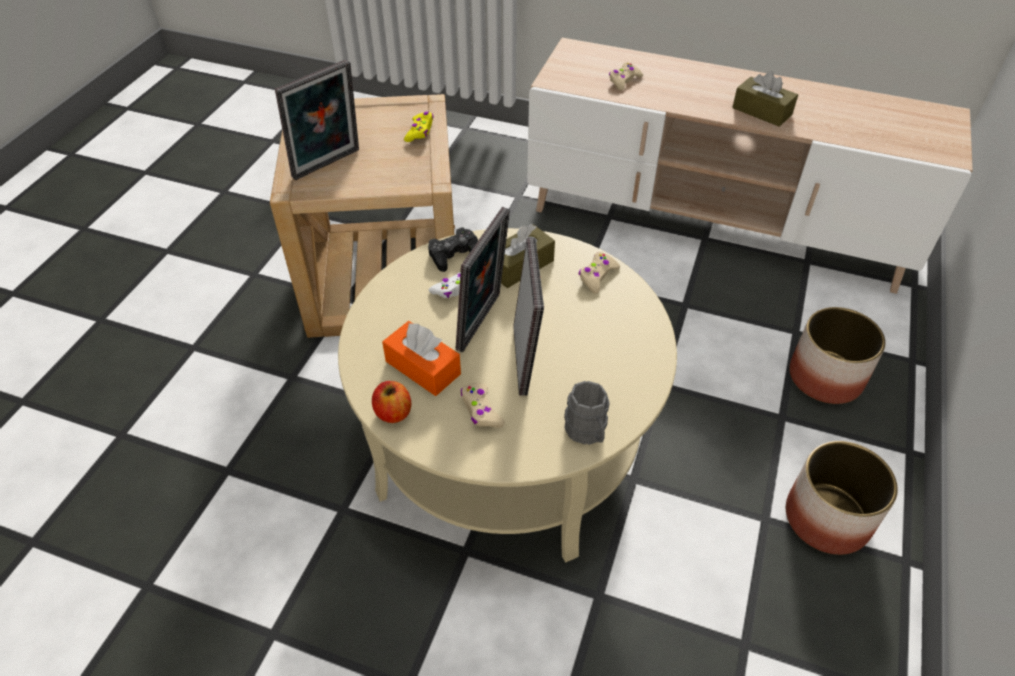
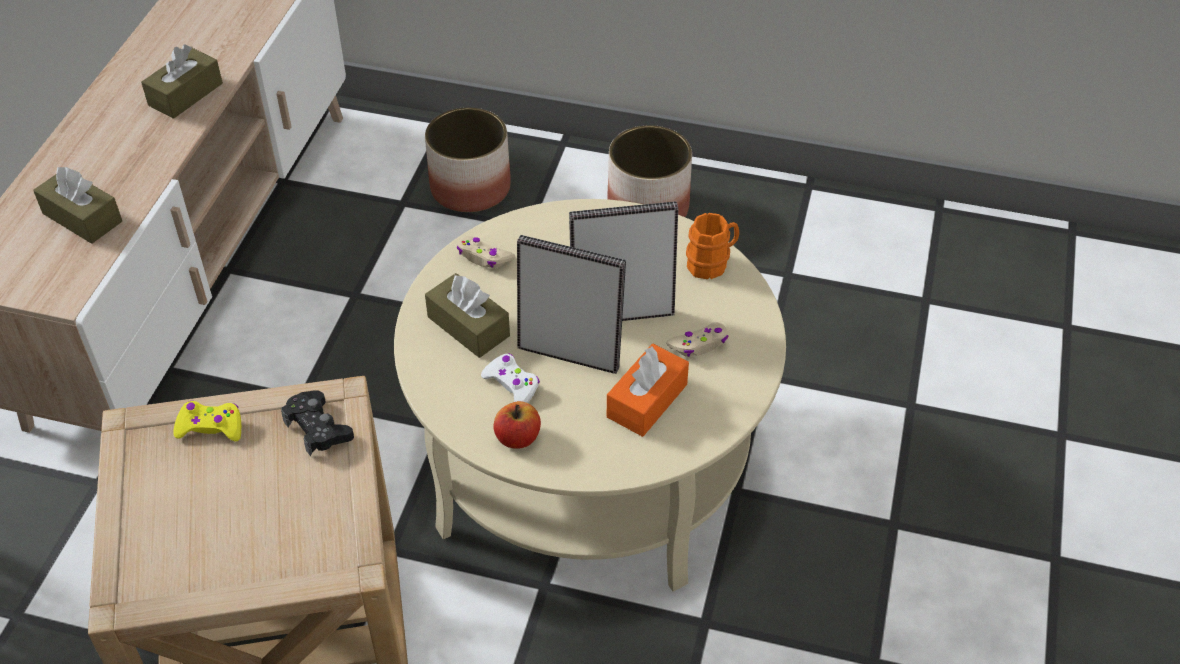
camera: 95 degrees left, 0 degrees up
(328, 165) = (294, 529): picture frame -> none
(393, 412) = (716, 419): apple -> apple (518, 438)
(454, 254) = (448, 393): black game controller -> black game controller (318, 428)
(587, 433) = (712, 262): grey mug -> orange mug
(624, 80) = (82, 217): beige game controller -> brown tissue box

